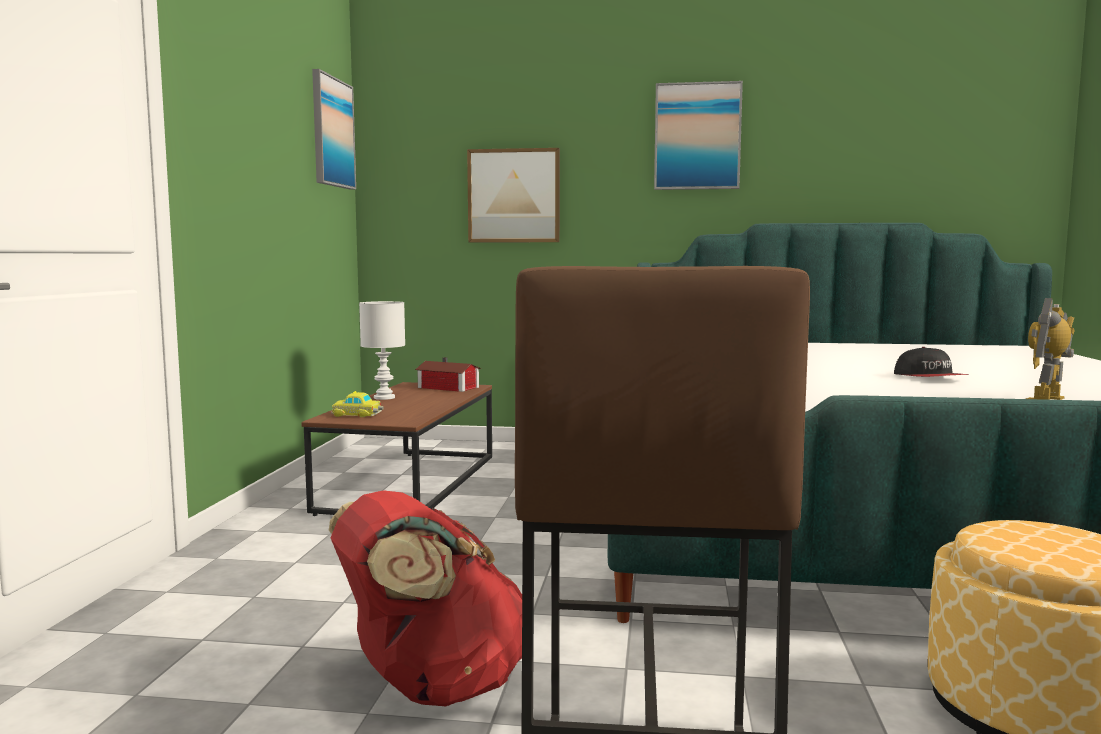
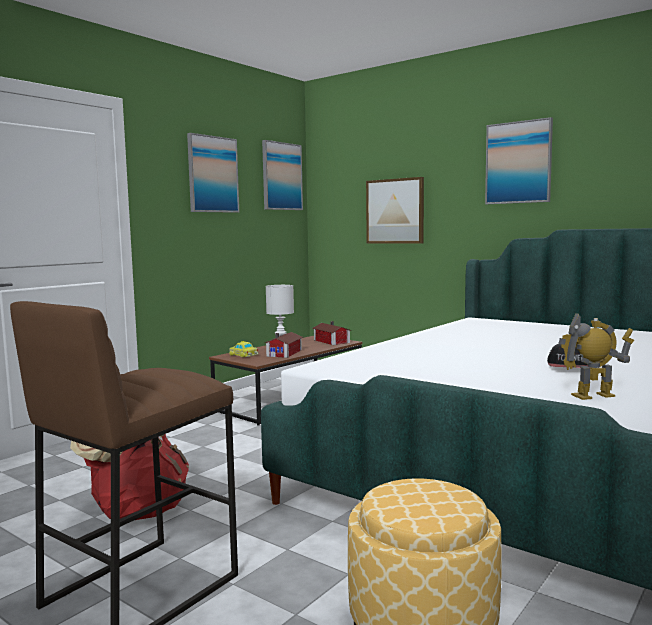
camera: 30 degrees right, 0 degrees up
(262, 114) = (212, 174): none -> picture
(417, 406) = (285, 353): none -> toy house

